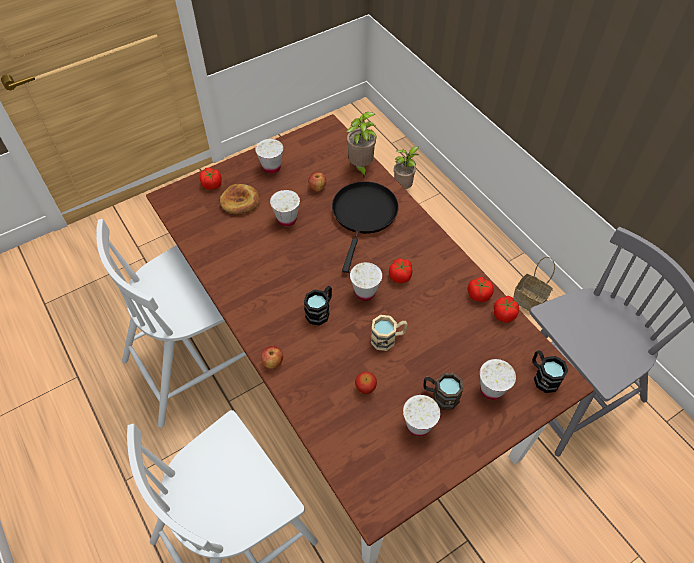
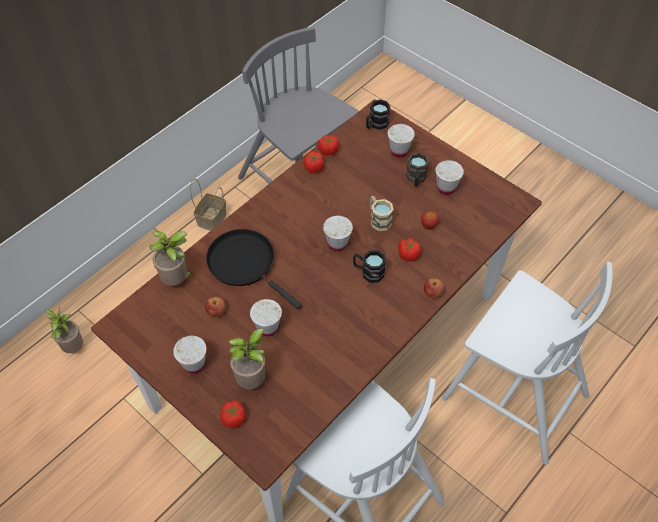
camera: 105 degrees left, 0 degrees up
(240, 201) = (253, 380): bread -> potted plant
(364, 215) = (245, 263): black frying pan -> black frying pan turned 45 degrees clockwise
(400, 276) = (311, 222): tomato -> tomato (408, 255)

